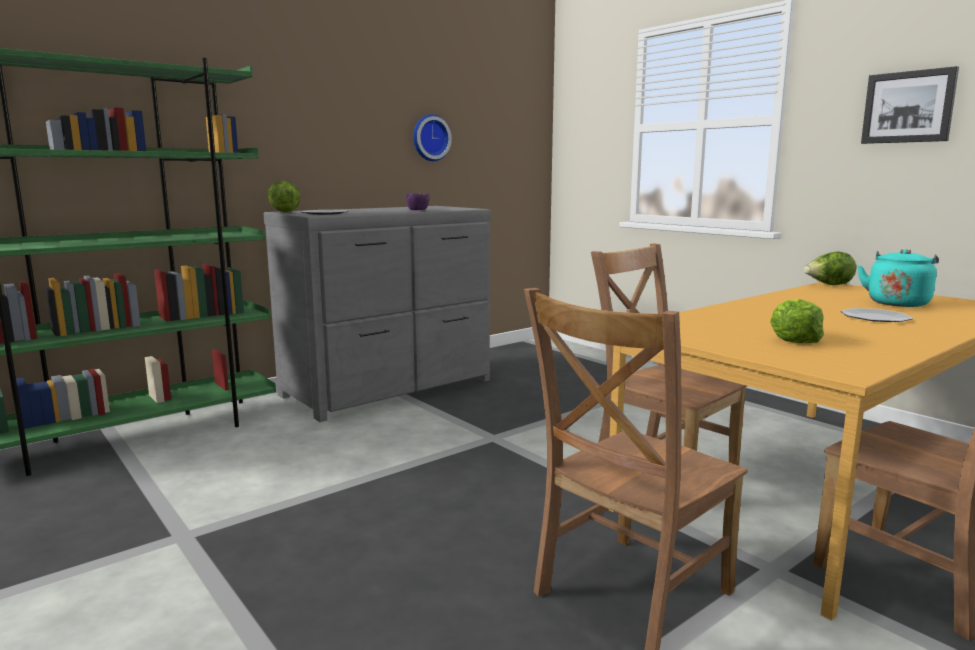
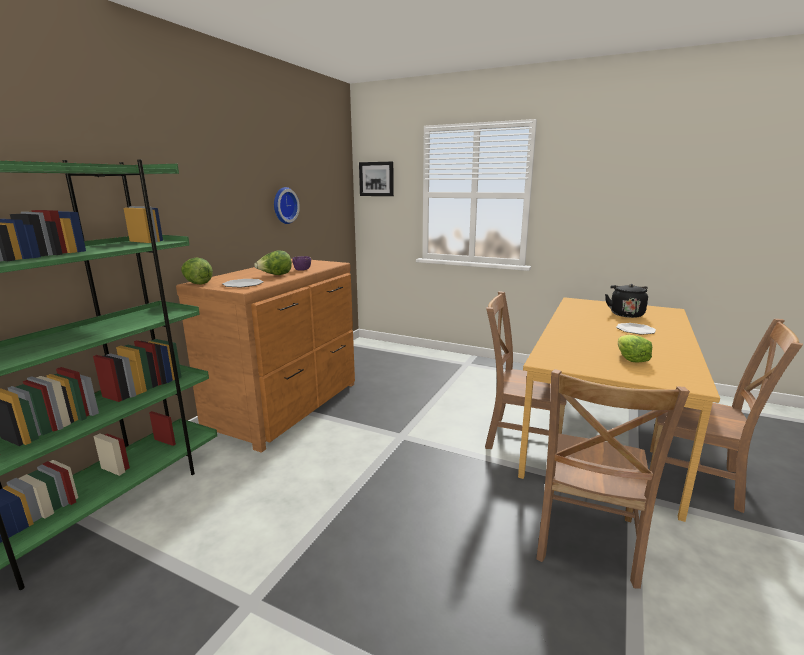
camera: 25 degrees left, 5 degrees up
(390, 388) = (288, 406): grey dresser -> brown dresser
(828, 285) = (572, 301): lettuce -> lettuce (275, 275)
(897, 303) = (625, 314): turquoise kettle -> black kettle
(908, 107) = (609, 193): picture -> picture (376, 179)

